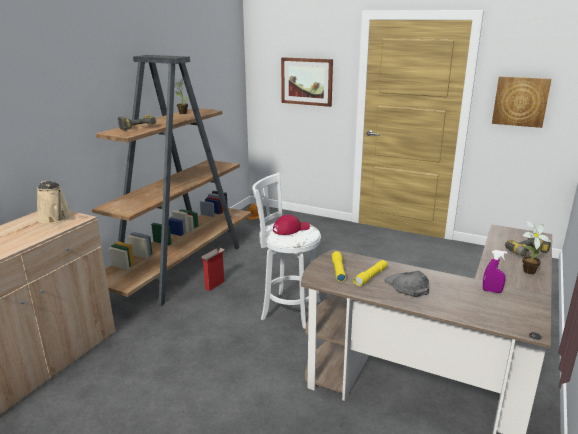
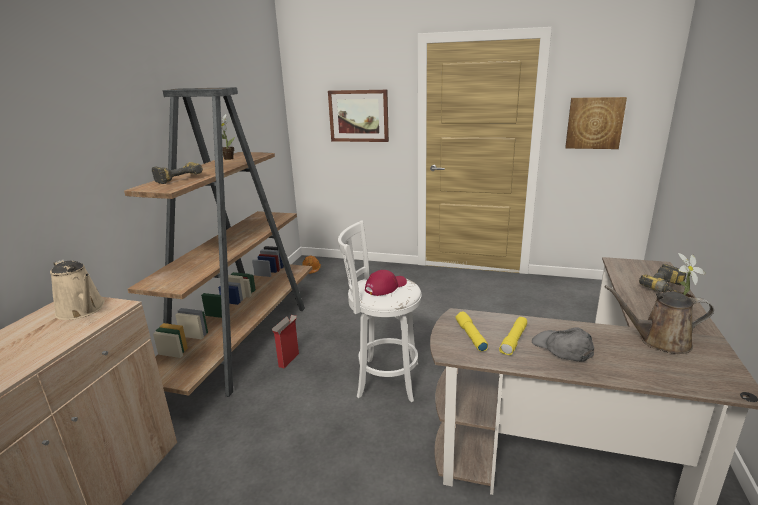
camera: 10 degrees left, 0 degrees up
(492, 291) = (659, 341): purple spray bottle -> brown watering can

